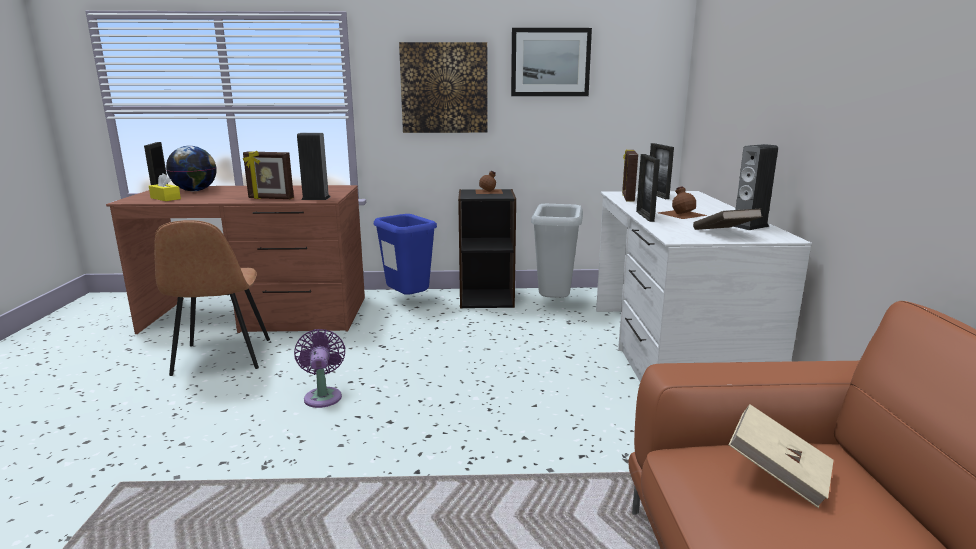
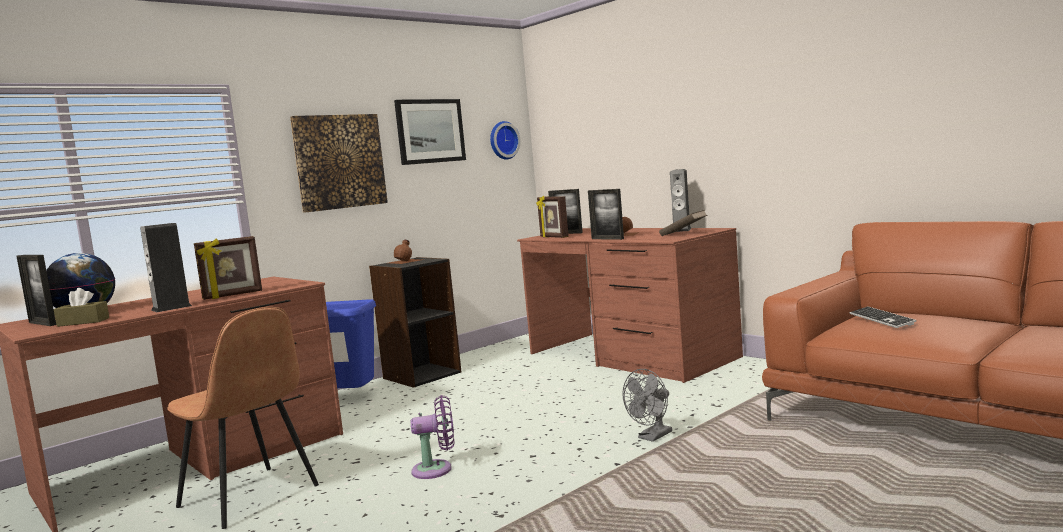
camera: 40 degrees left, 10 degrees down
(165, 198) = (83, 322): yellow tissue box -> brown tissue box
(316, 198) = (284, 285): speaker -> speaker (171, 308)
(323, 396) = (436, 469): purple fan -> purple fan turned 135 degrees clockwise
(498, 460) = (652, 437): none -> grey fan
(555, 304) = (489, 360): grey trash can -> none
(645, 77) = (503, 140): none -> wall clock
(671, 351) = (630, 355): white desk -> brown desk
(778, 473) = (881, 319): beige book -> keyboard

